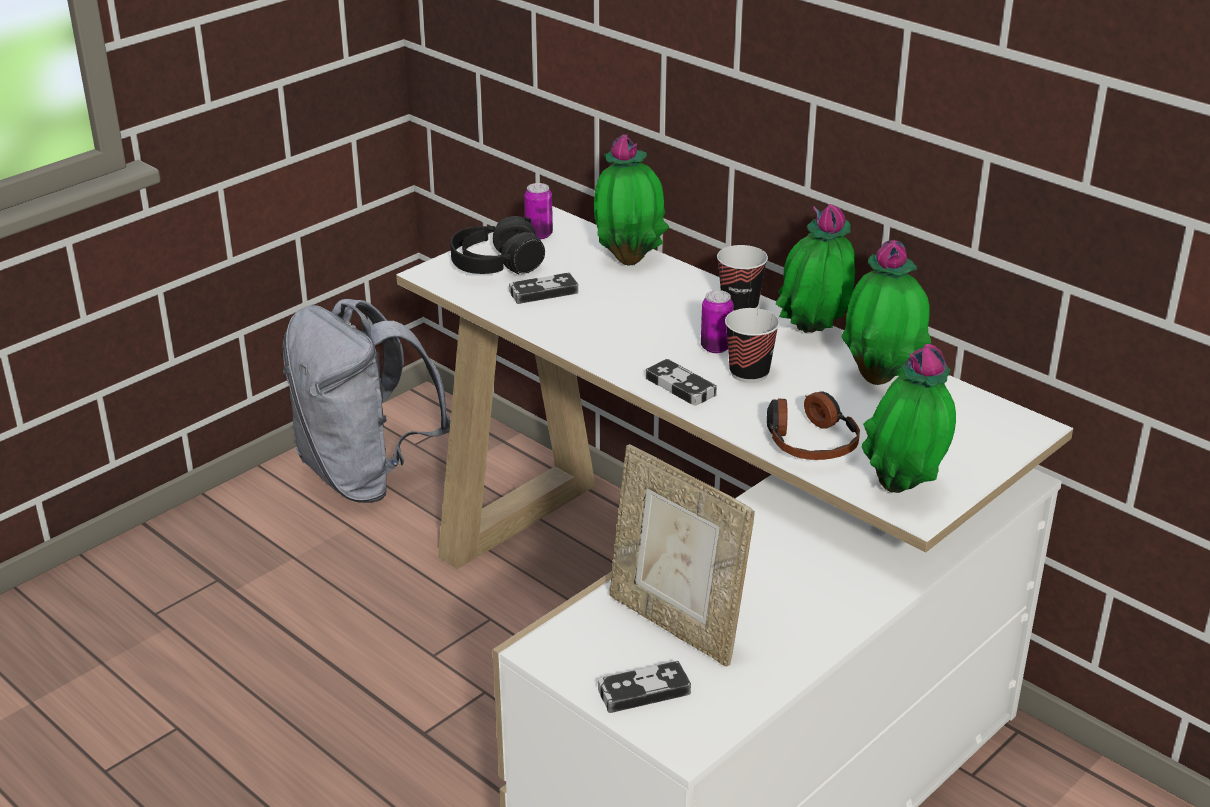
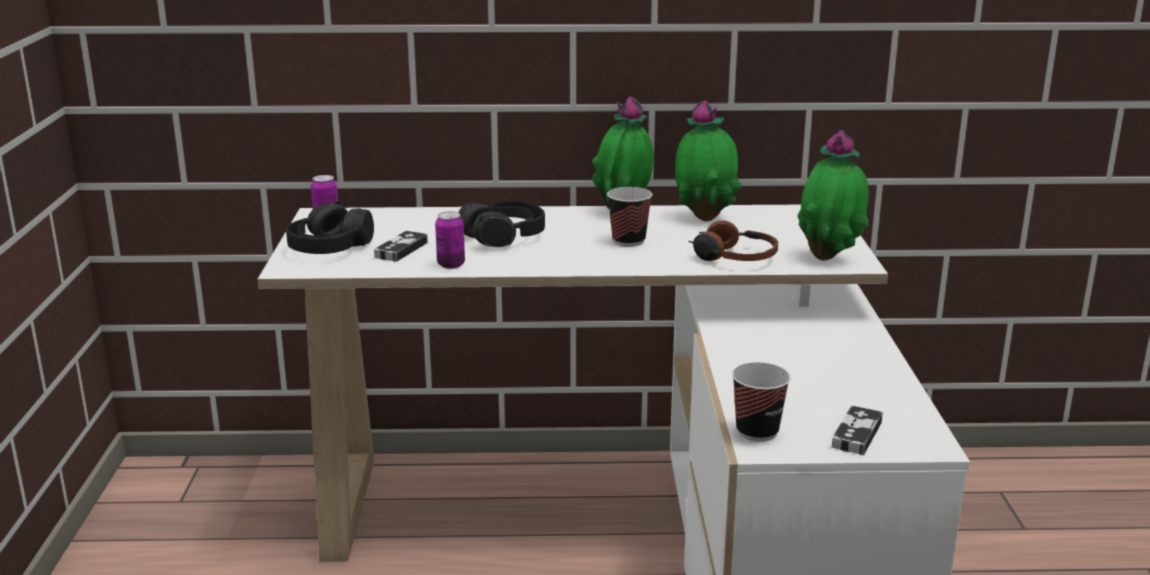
camera: 45 degrees left, 10 degrees down
(365, 476) = (168, 541): grey backpack -> none
(629, 260) = (424, 216): potted plant -> none
(649, 316) = (503, 237): none -> black headphones
(675, 624) = (802, 395): picture frame -> none
(680, 386) = (604, 261): game controller -> none
(715, 347) = (581, 237): can -> can (451, 265)
(739, 306) = (549, 214): cup -> cup (757, 432)

